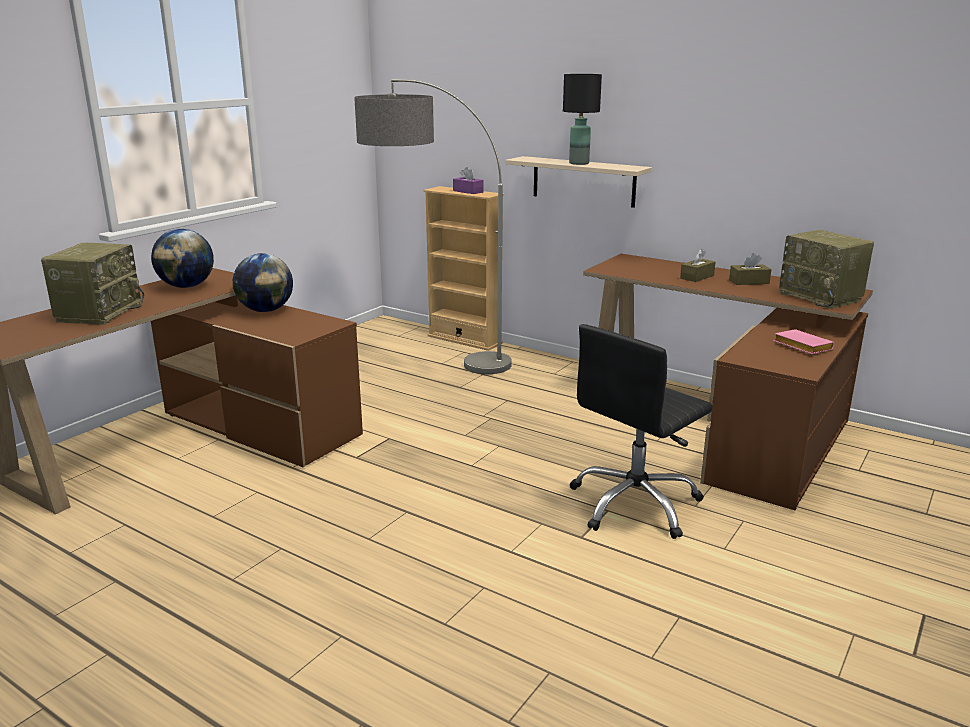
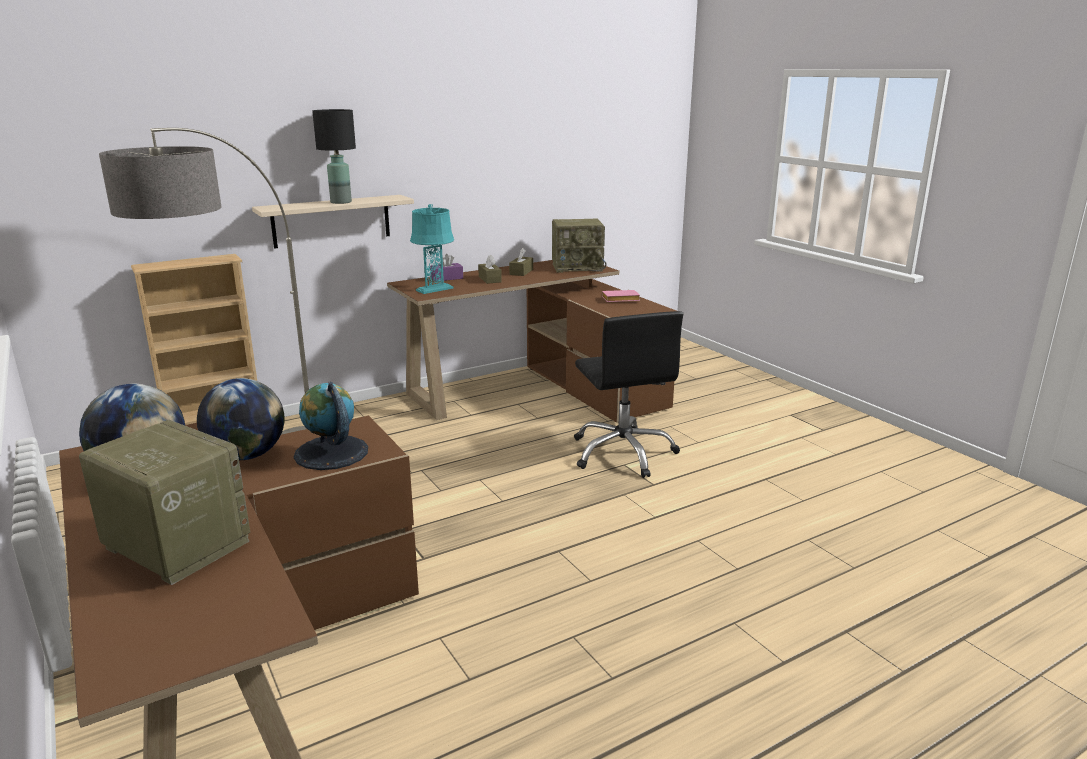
camera: 65 degrees left, 0 degrees up
(282, 327) = (331, 453): none -> globe
(468, 191) = (195, 260): purple tissue box -> purple tissue box (447, 278)
(626, 268) = (434, 289): none -> turquoise table lamp

